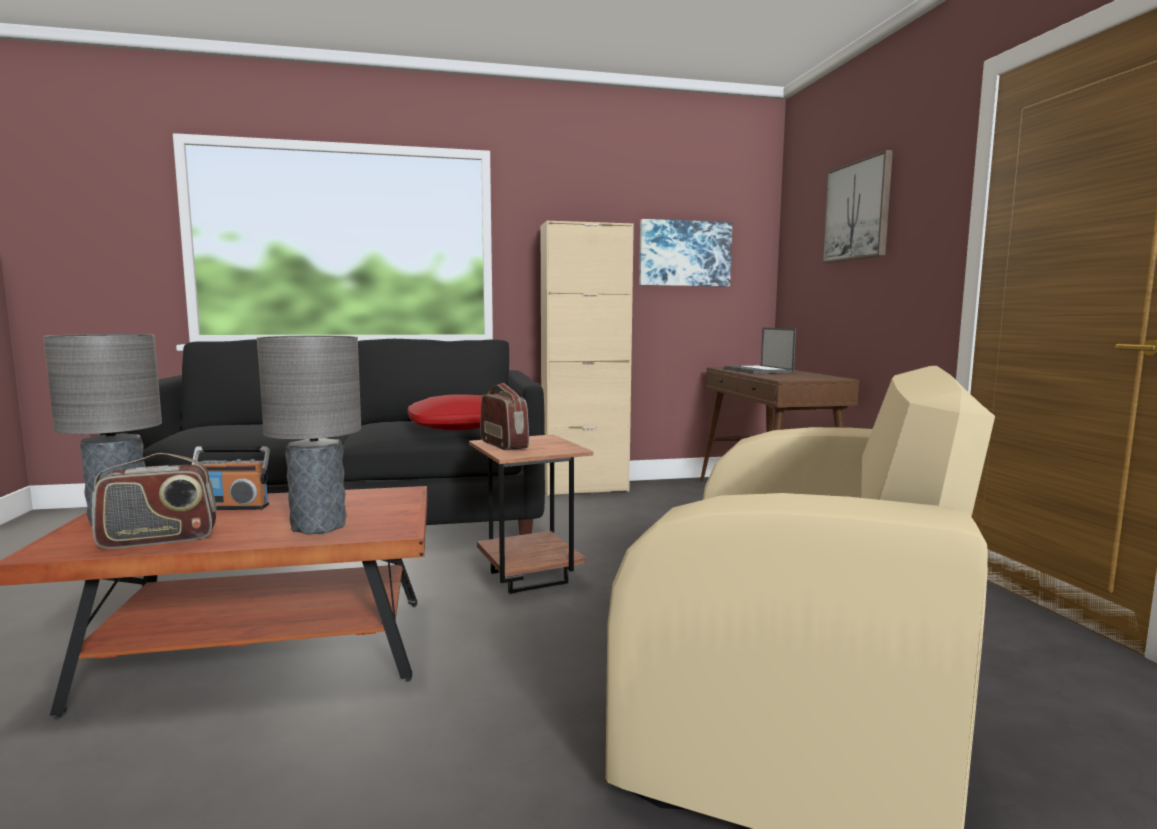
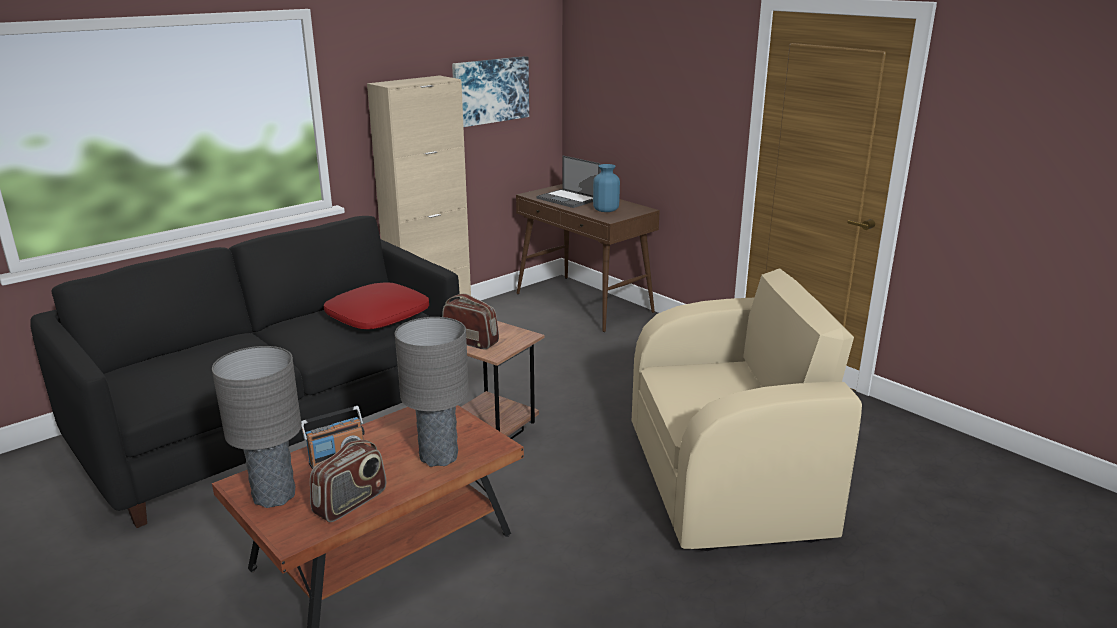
camera: 30 degrees left, 15 degrees up
(789, 376) = (605, 210): none -> blue vase
(857, 211) = (651, 69): picture -> none

